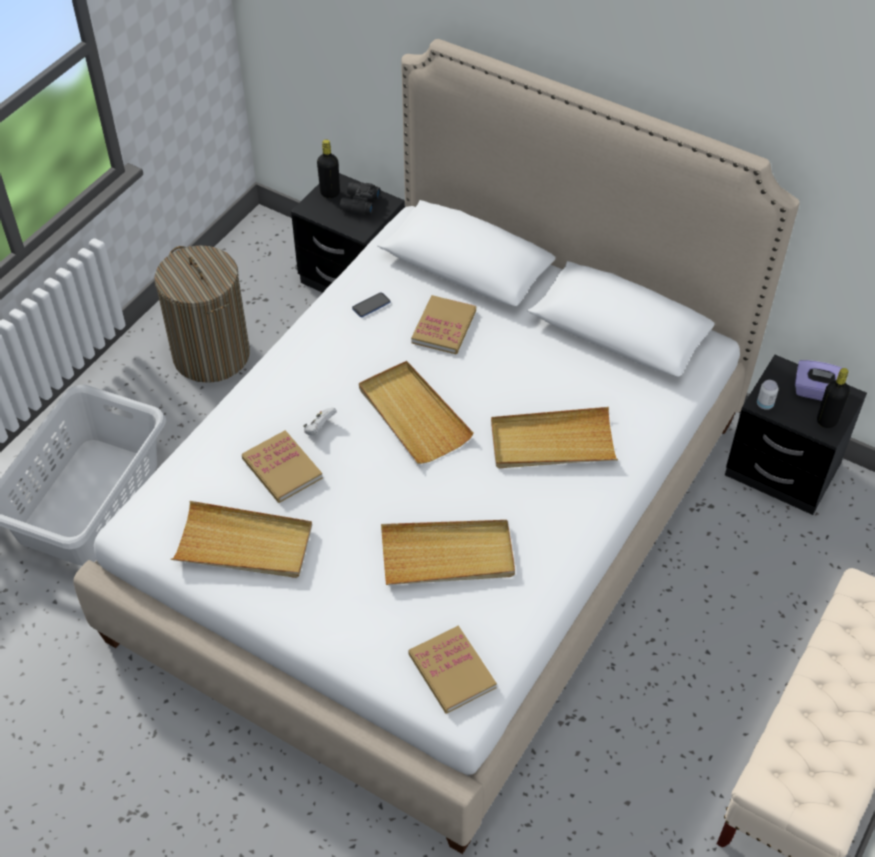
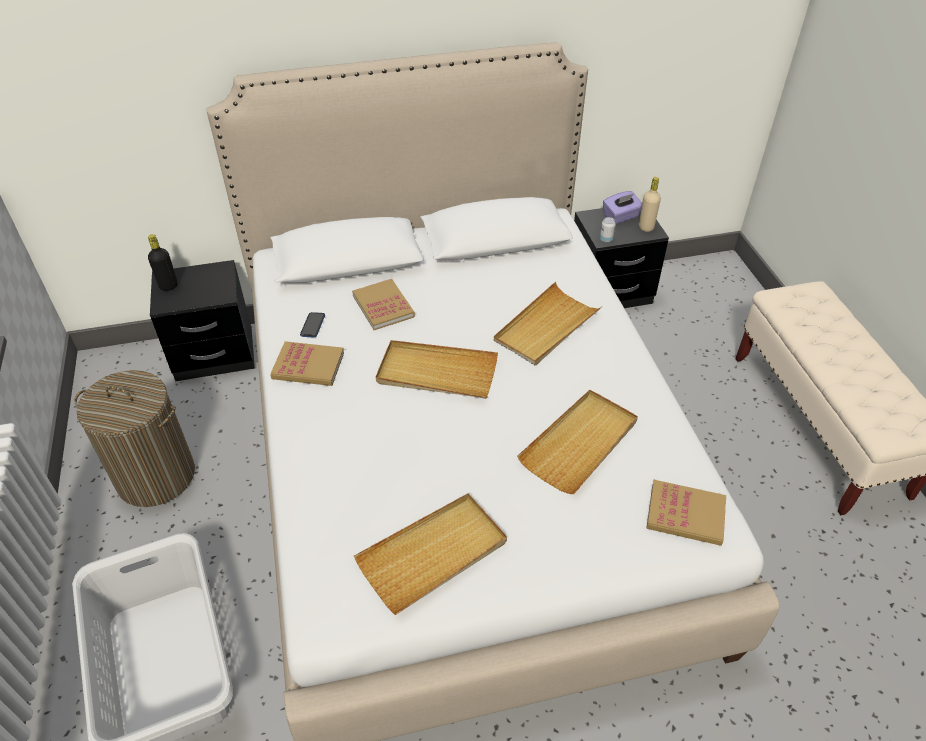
camera: 45 degrees left, 5 degrees down
(282, 468) = (391, 476): book -> book (308, 366)
(319, 428) = (381, 429): white game controller -> none
(359, 204) = (201, 280): black binoculars -> none
(827, 420) = (646, 227): black bottle -> beige bottle

